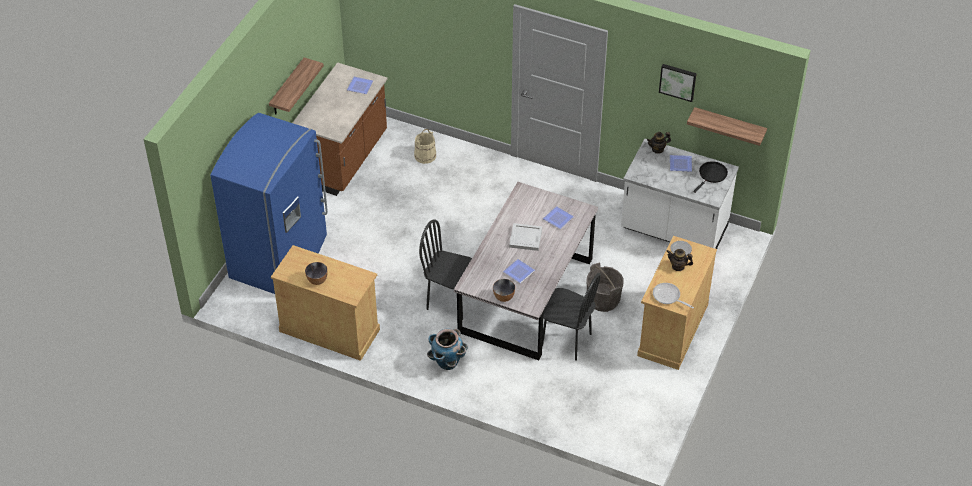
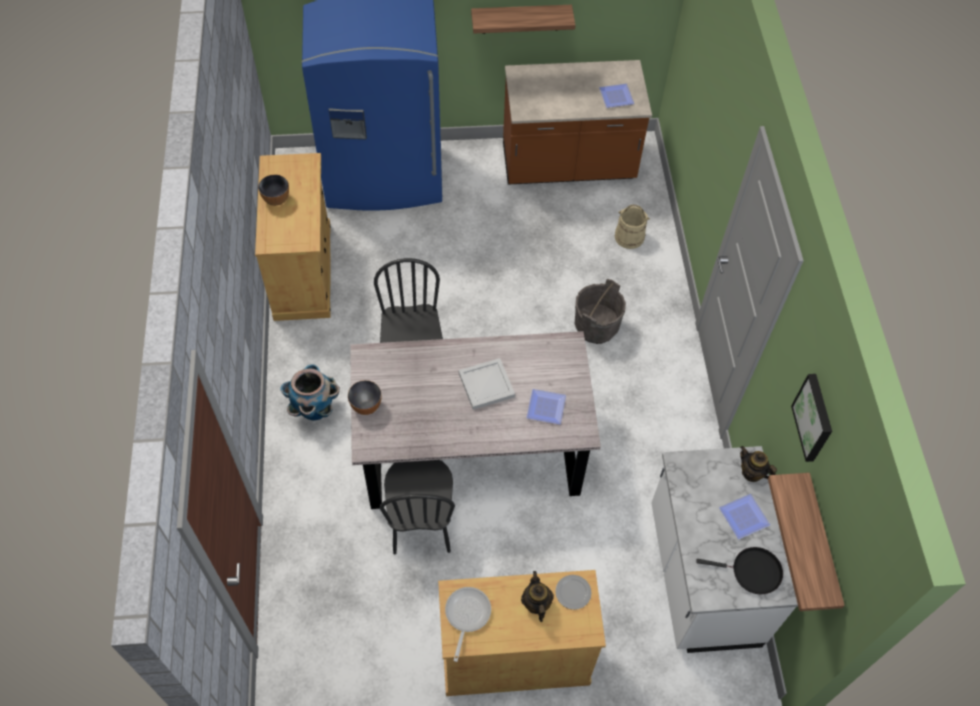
camera: 60 degrees right, 10 degrees up
(520, 272) = (421, 405): plate -> none
(603, 300) = (517, 541): grey bucket -> grey bucket (596, 327)

